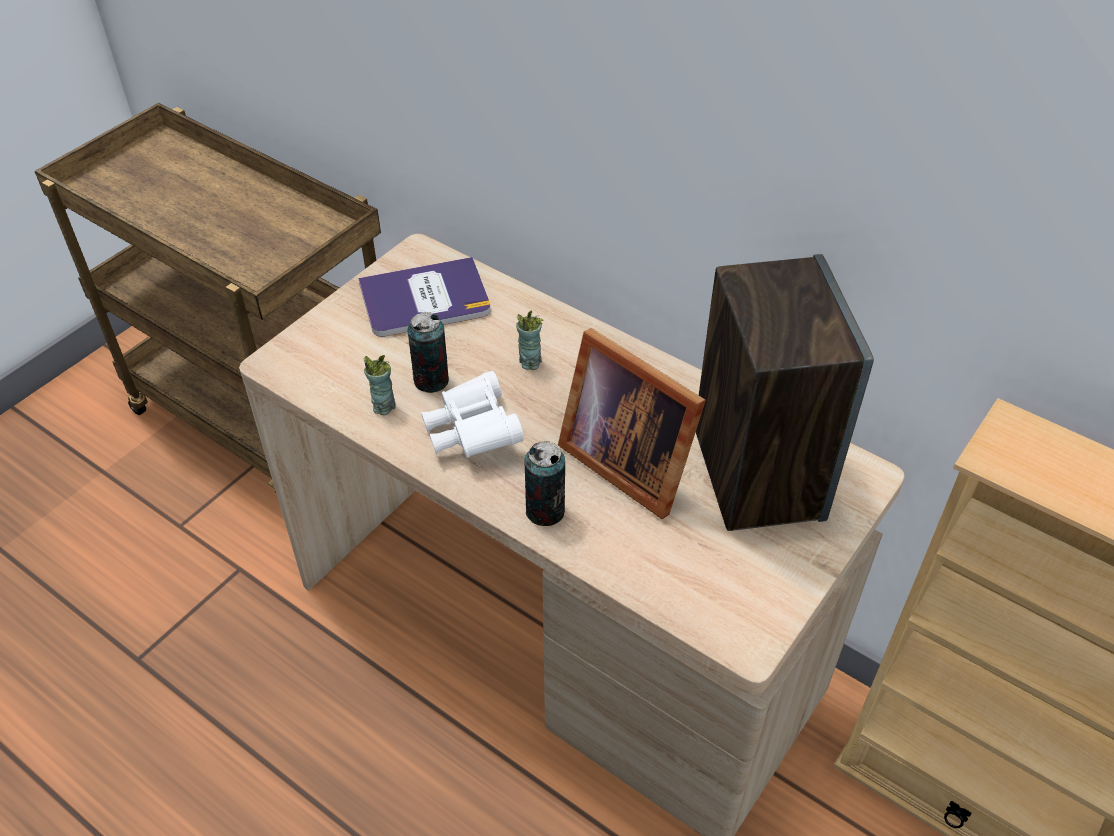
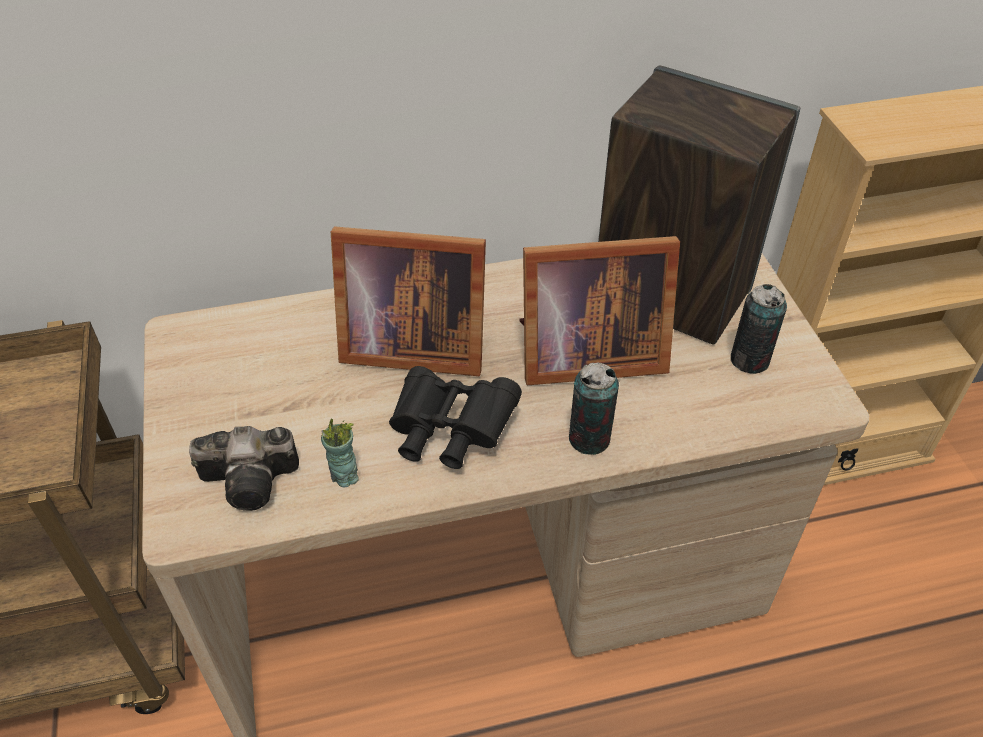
camera: 50 degrees left, 0 degrees up
(339, 368) = (254, 480): none -> camera
(425, 299) = (244, 365): book -> none
(431, 381) = (353, 422): can -> can (749, 360)
(472, 432) = (449, 432): white binoculars -> black binoculars
(529, 362) = (409, 345): cup -> picture frame

